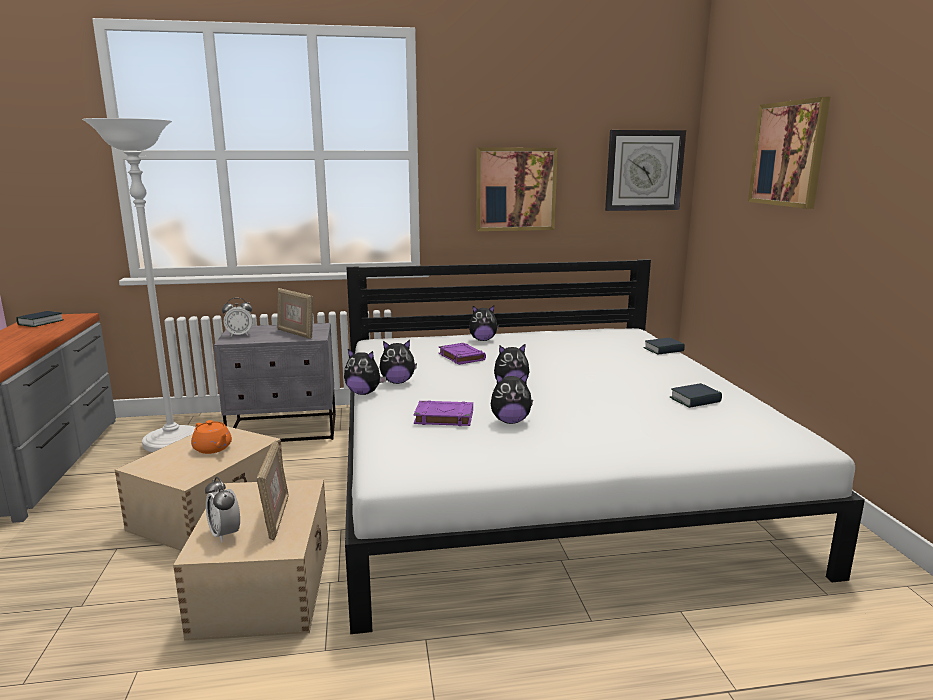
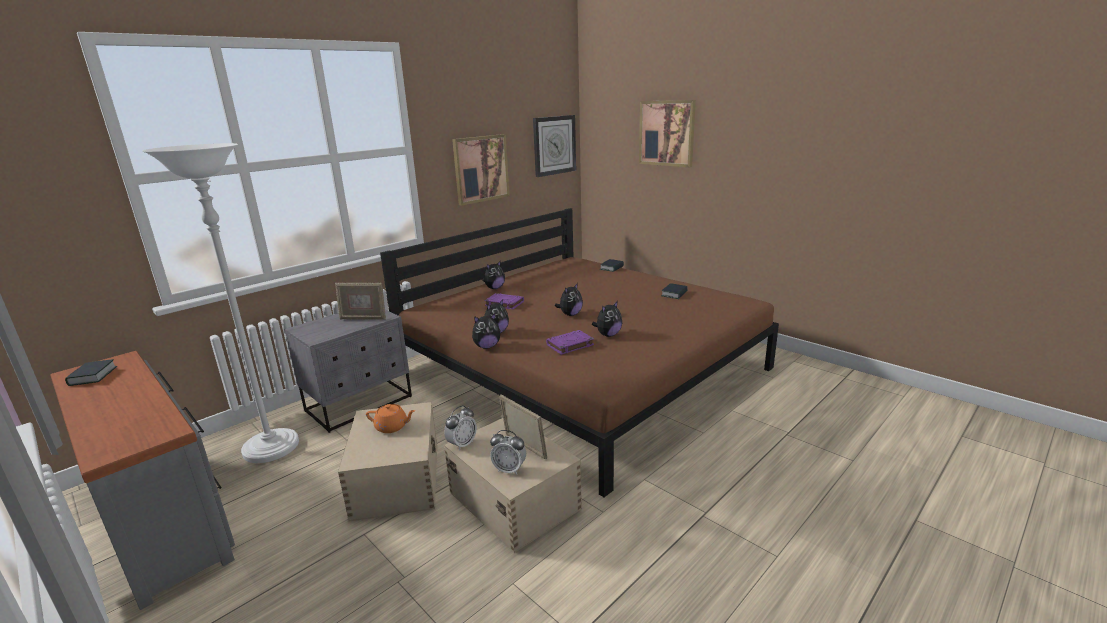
camera: 35 degrees left, 5 degrees up
(239, 335) = (315, 332): alarm clock -> alarm clock (462, 444)
(542, 476) = (583, 370): white bed -> brown bed

